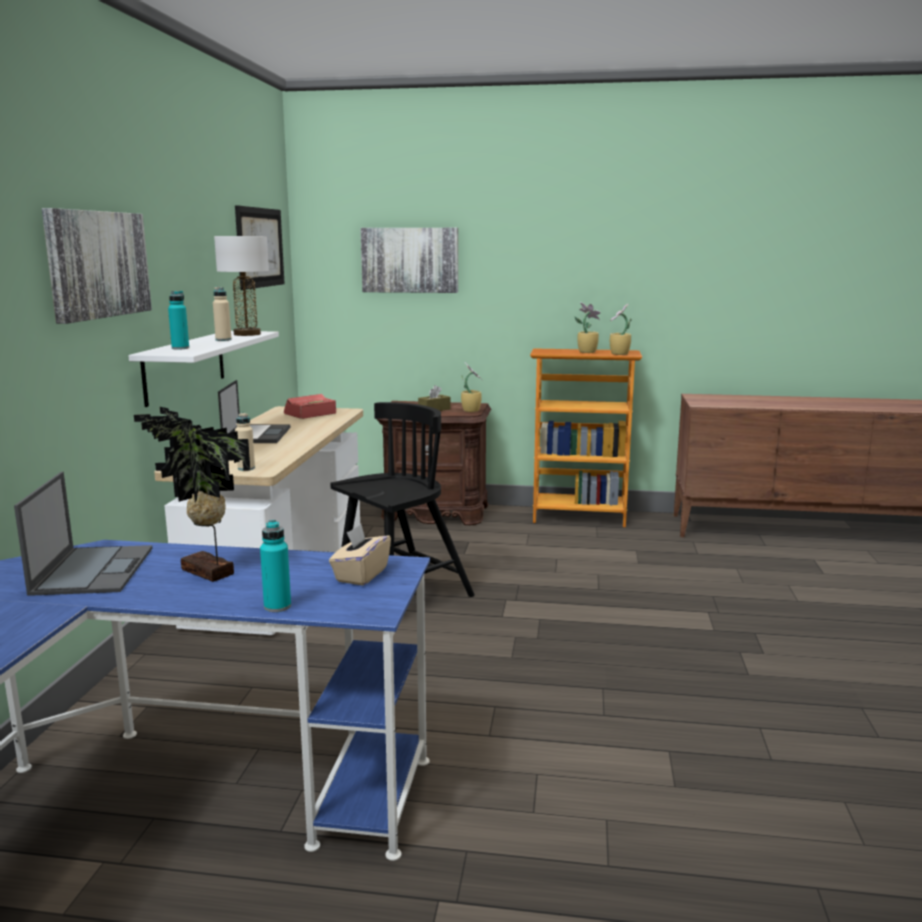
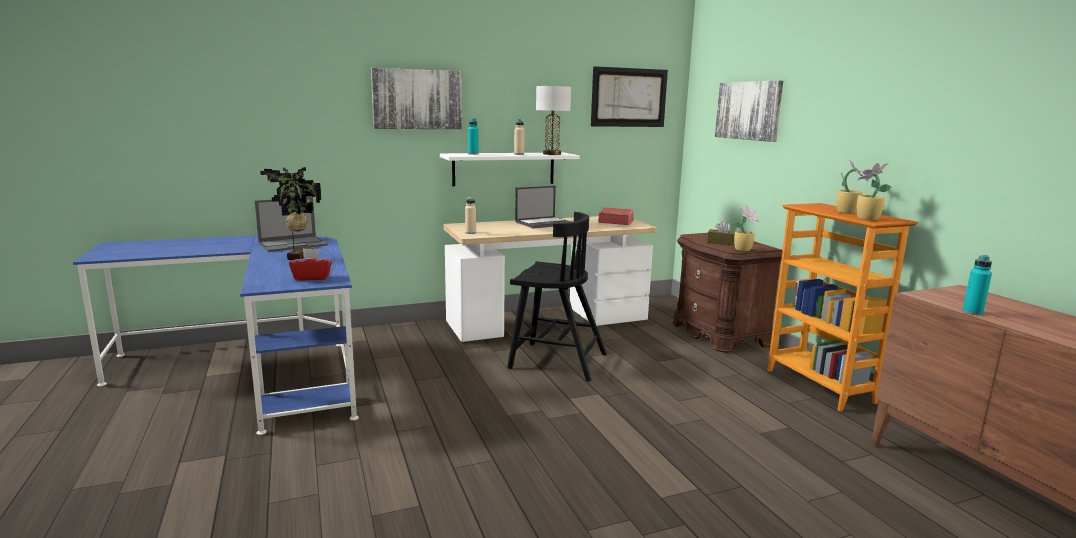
camera: 60 degrees right, 0 degrees up
(277, 606) = (259, 273): turquoise bottle -> turquoise bottle (972, 312)
(361, 575) = (312, 277): beige tissue box -> red tissue box

